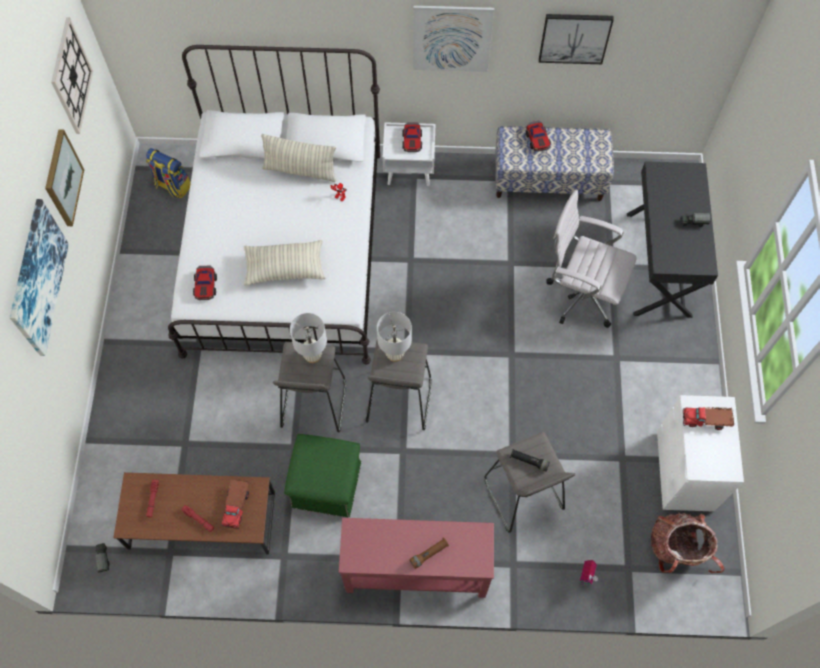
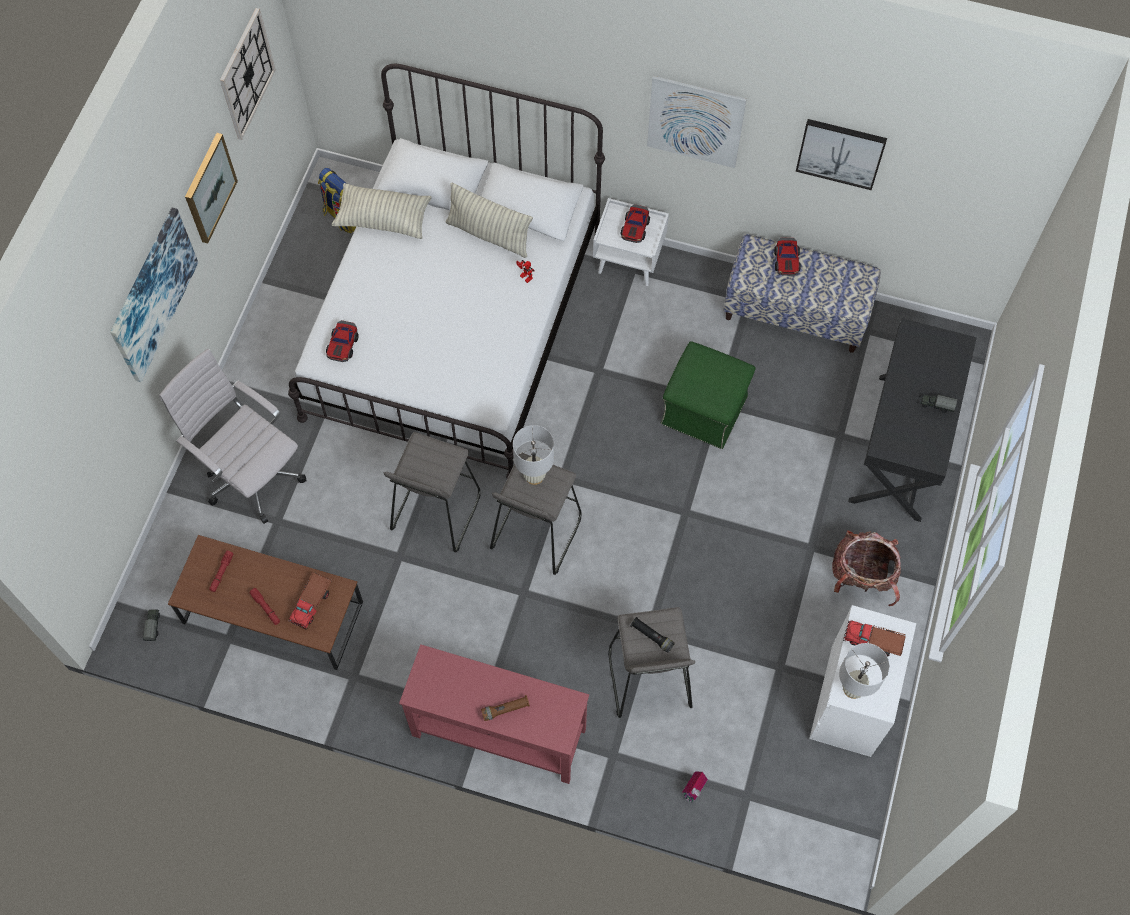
camera: 15 degrees right, 0 degrees up
(285, 268) = (438, 346): pillow -> pillow (383, 218)
(312, 356) = (440, 454): white table lamp -> white table lamp (853, 689)
(327, 484) = (425, 609): green ottoman -> green ottoman (705, 410)
(580, 294) = (791, 460): white office chair -> white office chair (251, 475)
(677, 549) = (813, 789): backpack -> backpack (862, 577)

